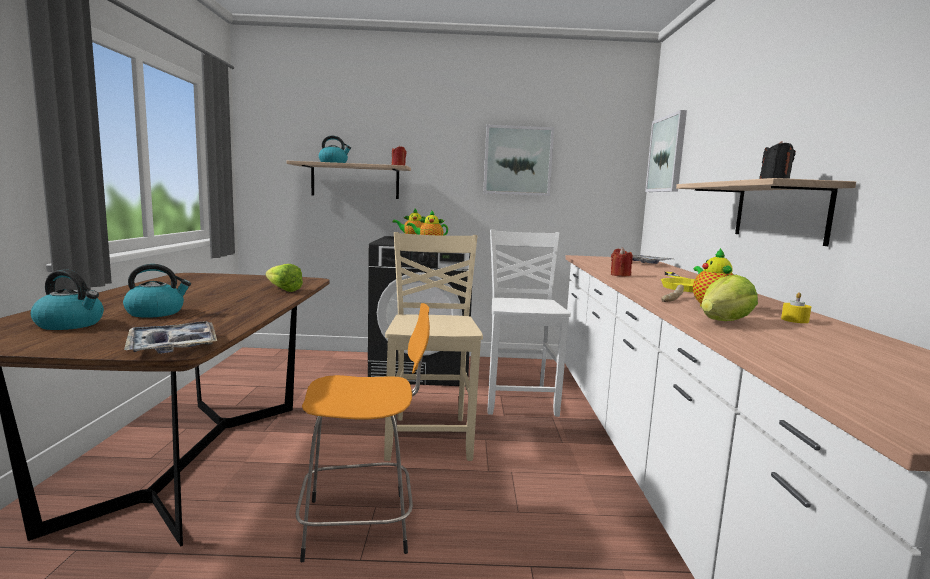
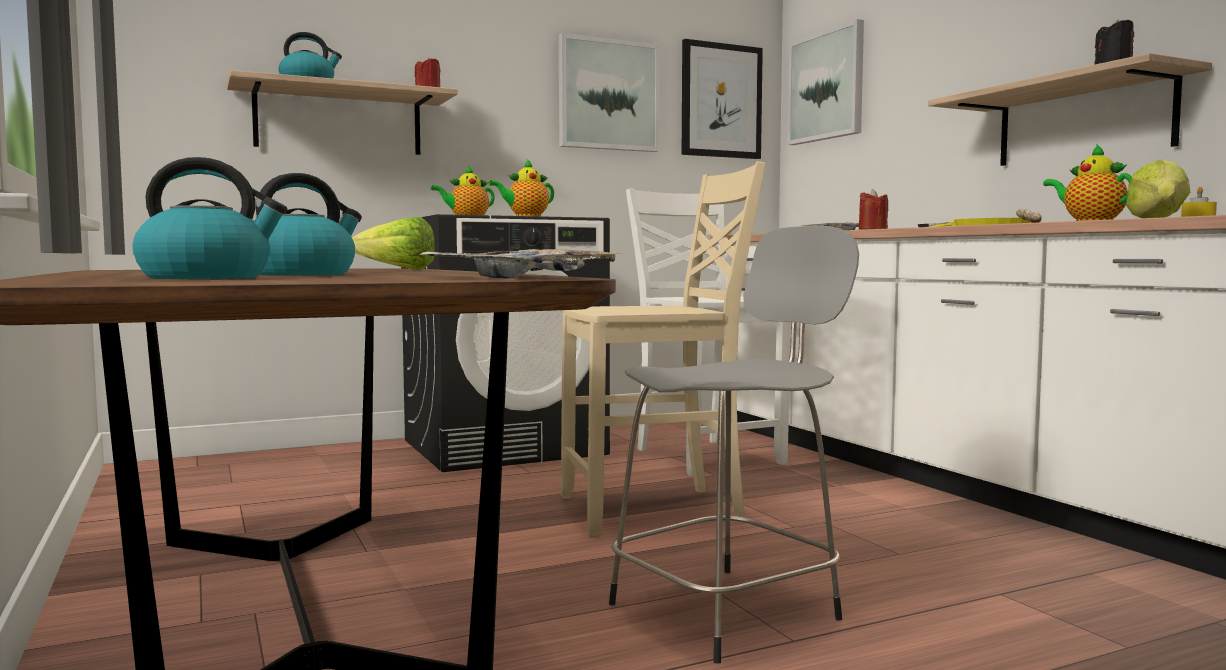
camera: 25 degrees left, 5 degrees down
(361, 525) = (730, 609): orange stool -> grey stool
(430, 437) = (654, 510): beige chair -> beige chair turned 105 degrees clockwise
(600, 161) = (721, 101): none -> picture

